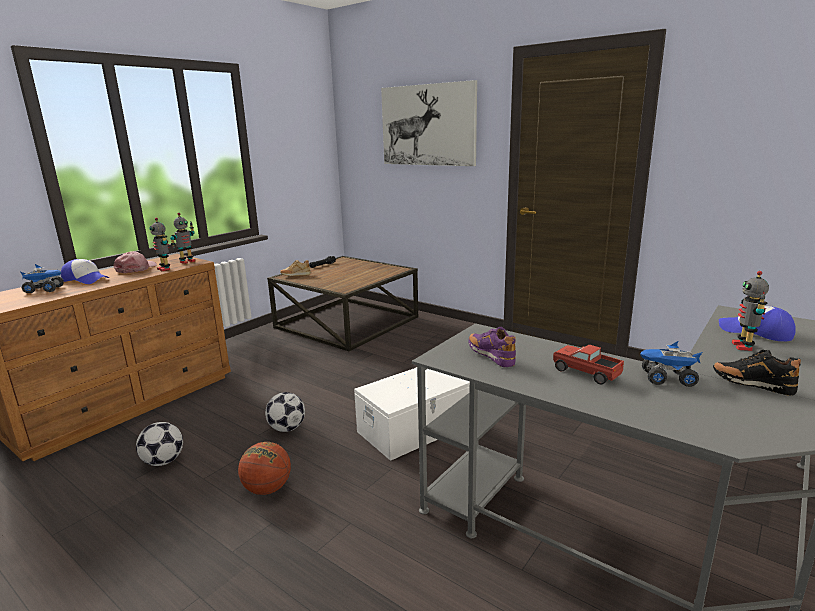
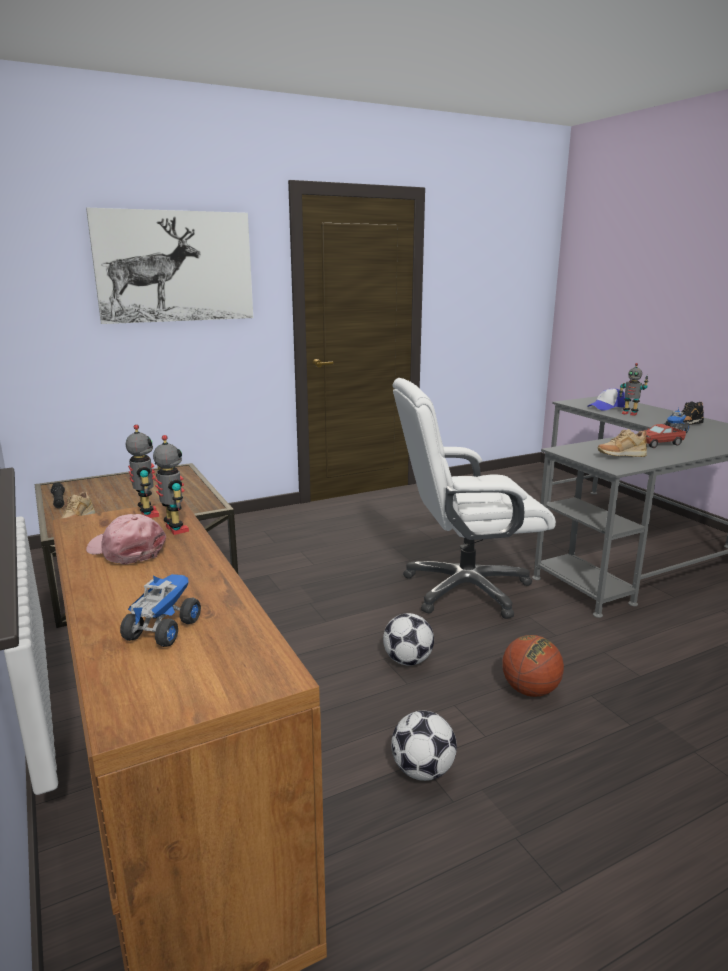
camera: 65 degrees left, 0 degrees up
(86, 279) = (138, 592): cap -> none
(165, 269) = (175, 529): toy robot -> toy robot turned 105 degrees counterclockwise
(416, 428) = (465, 589): white storage box -> white office chair
(491, 357) = (620, 456): purple shoe -> beige shoe

